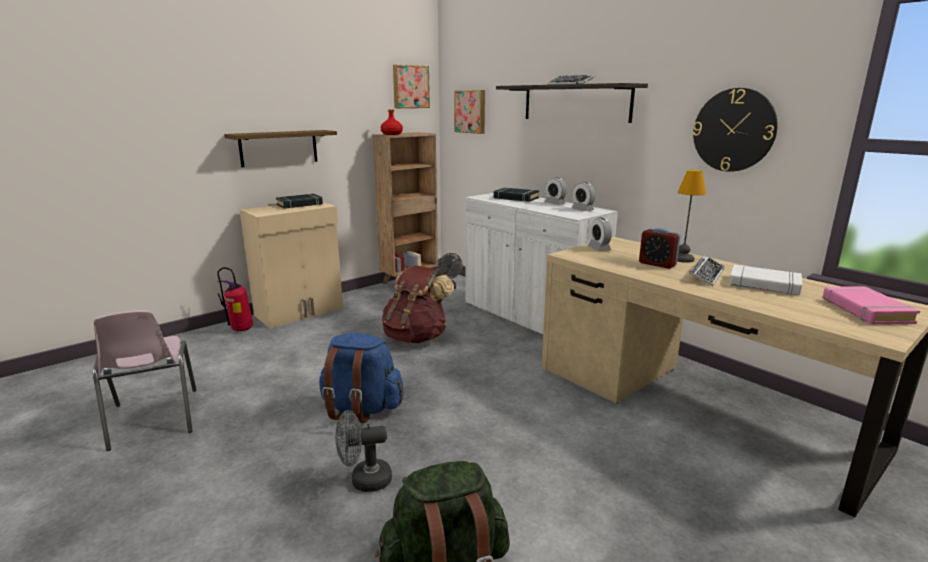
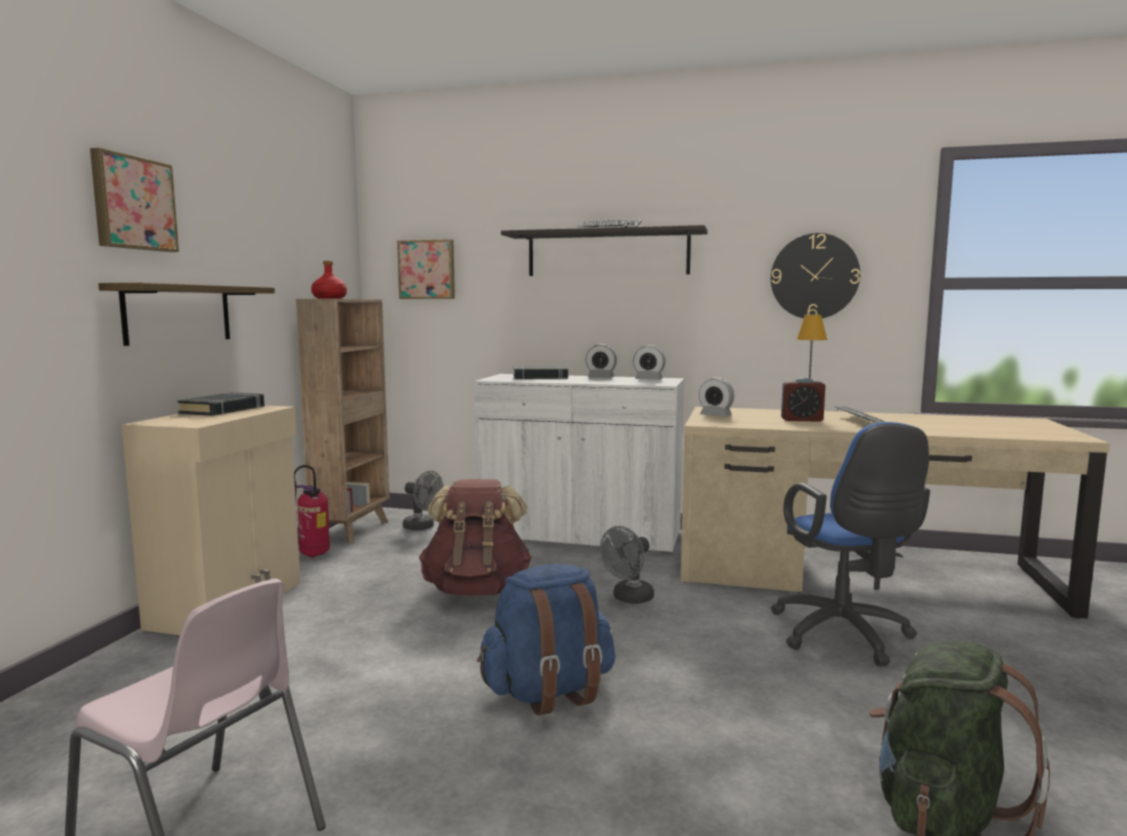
camera: 35 degrees left, 10 degrees down
(240, 330) = (150, 657): fire extinguisher -> fire extinguisher (313, 555)
(364, 480) = (698, 767): grey fan -> grey fan (629, 599)
(410, 87) = (332, 232): picture -> picture (132, 203)
(590, 445) = (844, 637): none -> blue office chair
(764, 285) = (917, 421): white book -> none
(865, 310) = (1019, 426): pink book -> none

